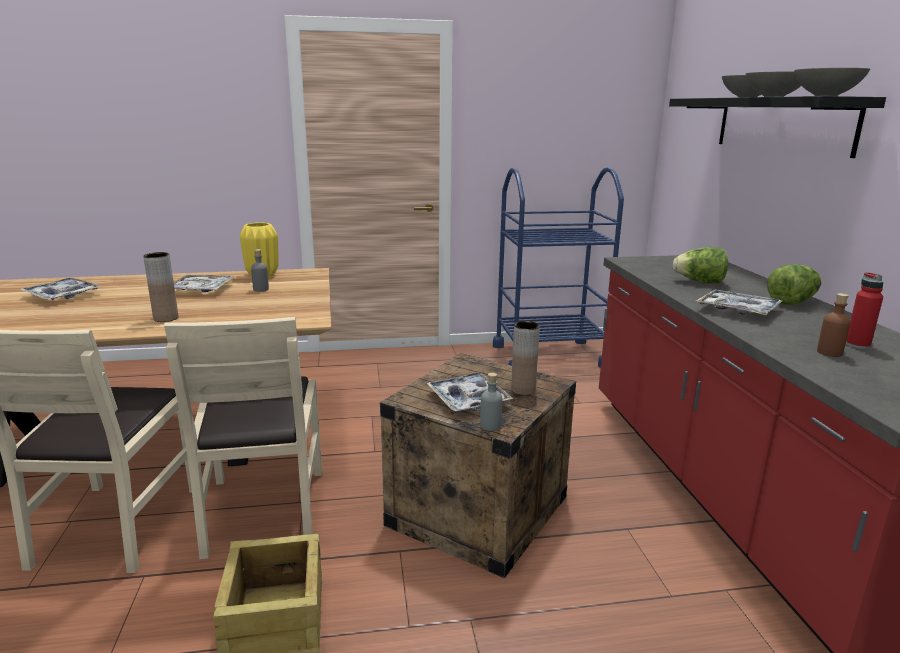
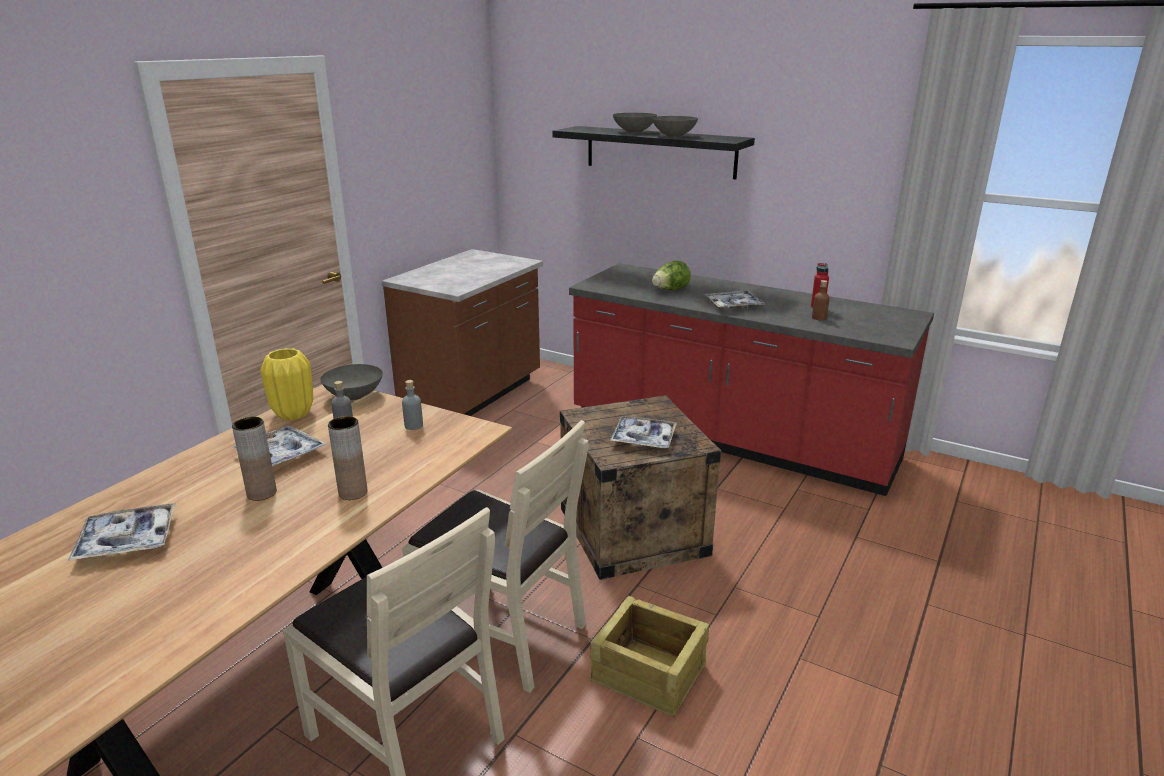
camera: 50 degrees left, 5 degrees up
(490, 426) = (691, 447): grey bottle -> grey bottle (413, 425)
(523, 390) = (655, 416): brown vase -> brown vase (262, 493)
(549, 356) = (473, 396): blue cart -> brown counter
(792, 302) = (740, 289): lettuce -> none
(824, 96) = (724, 139): grey bowl -> grey bowl (353, 396)

